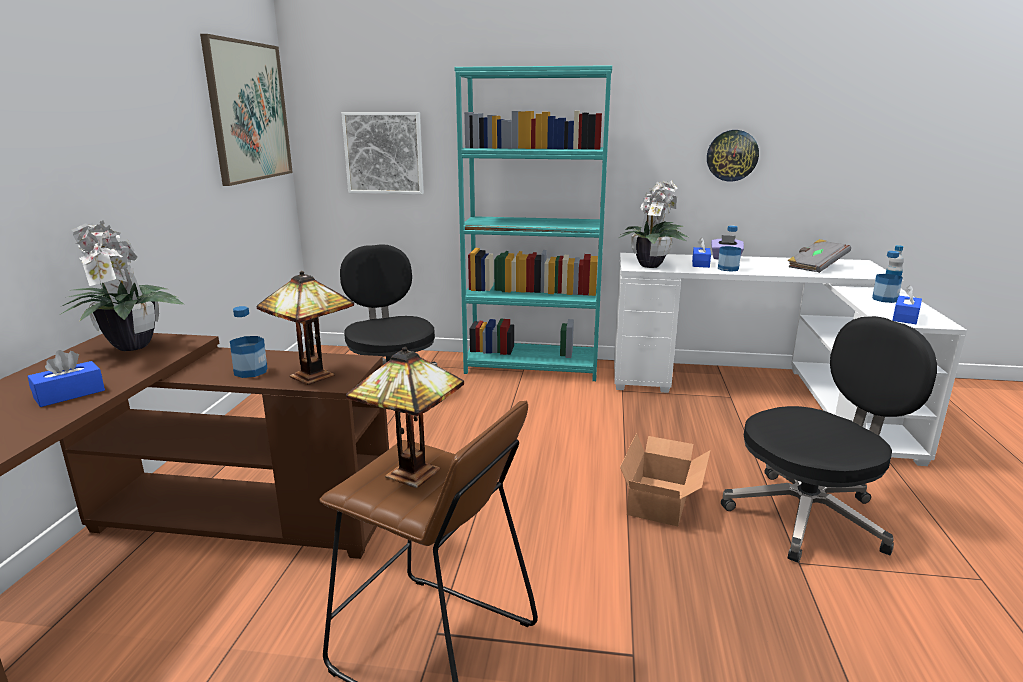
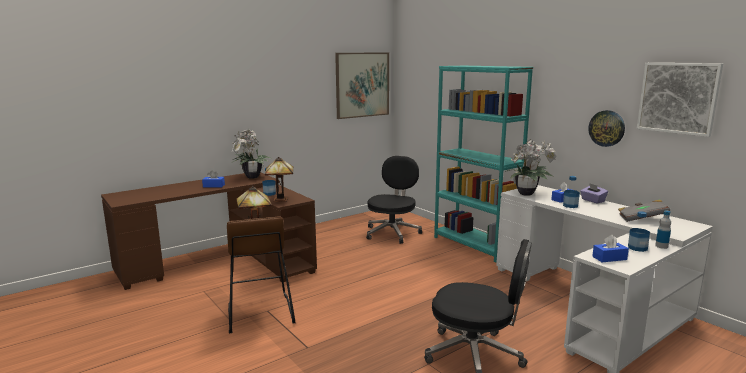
camera: 45 degrees right, 5 degrees down
(384, 153) = (427, 108): picture -> picture (678, 98)
(662, 500) = (419, 316): cardboard box -> none

